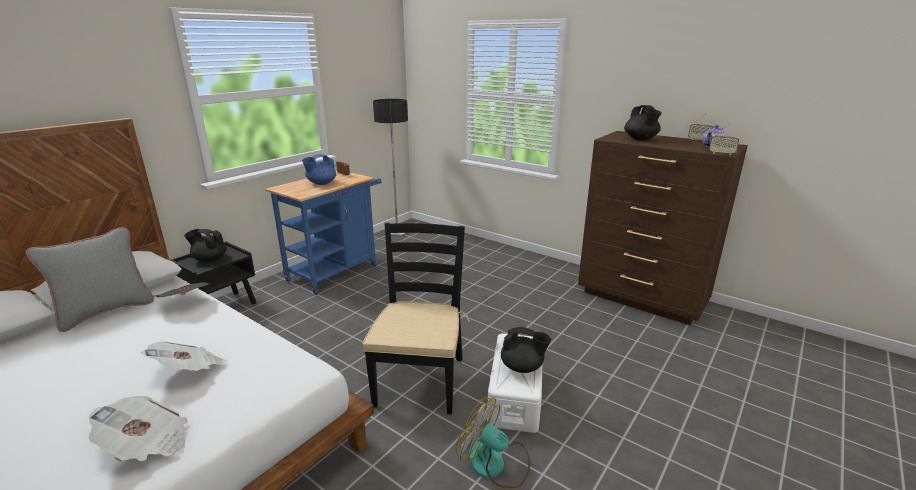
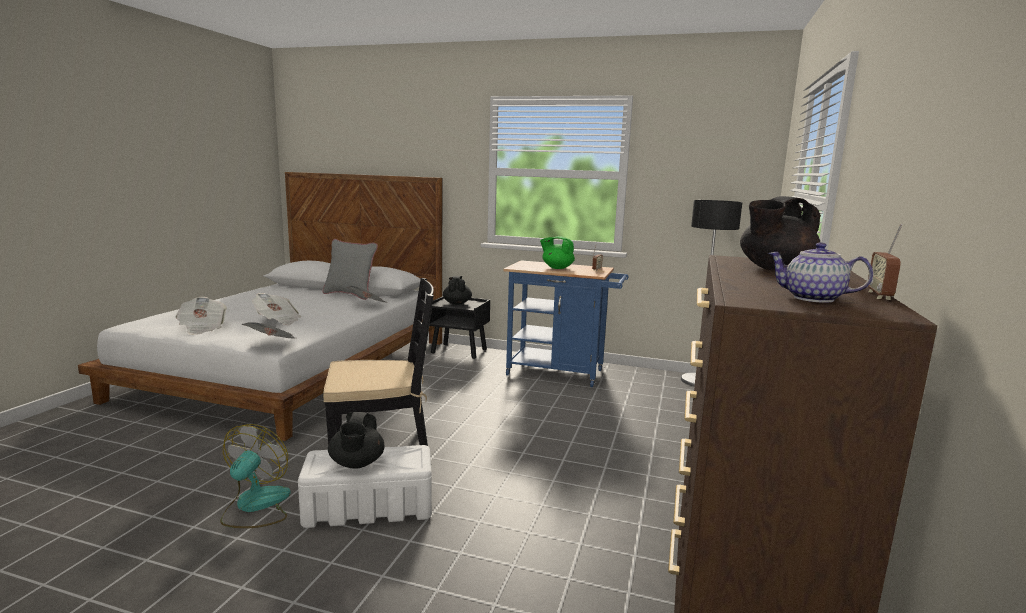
camera: 70 degrees right, 10 degrees down
(303, 372) = (272, 344): none -> newspaper
(321, 183) = (557, 268): blue teapot -> green teapot
(721, 154) = (727, 298): radio -> none

